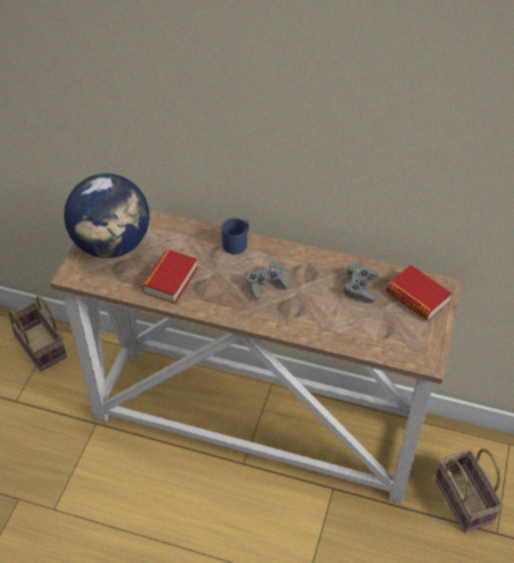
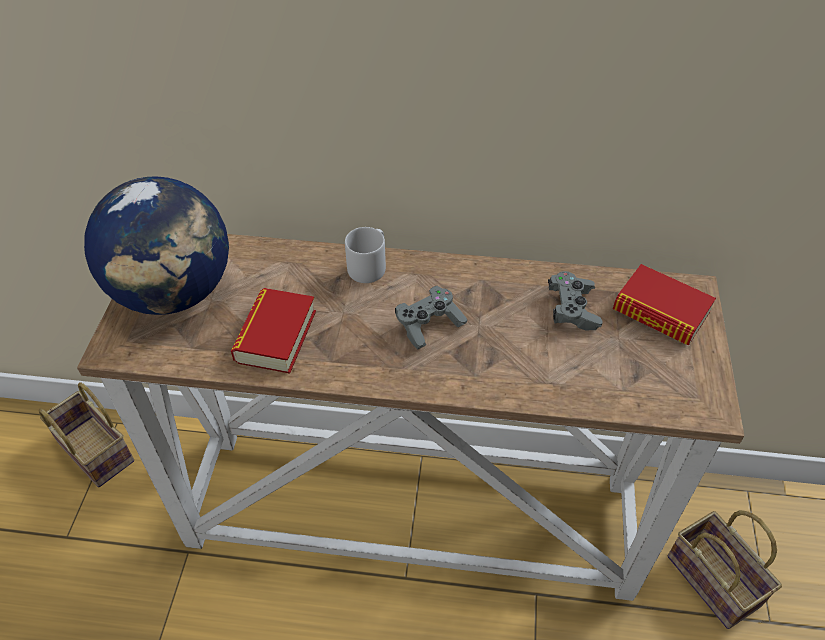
camera: 10 degrees left, 0 degrees up
(237, 243) = (369, 267): blue mug -> grey mug

